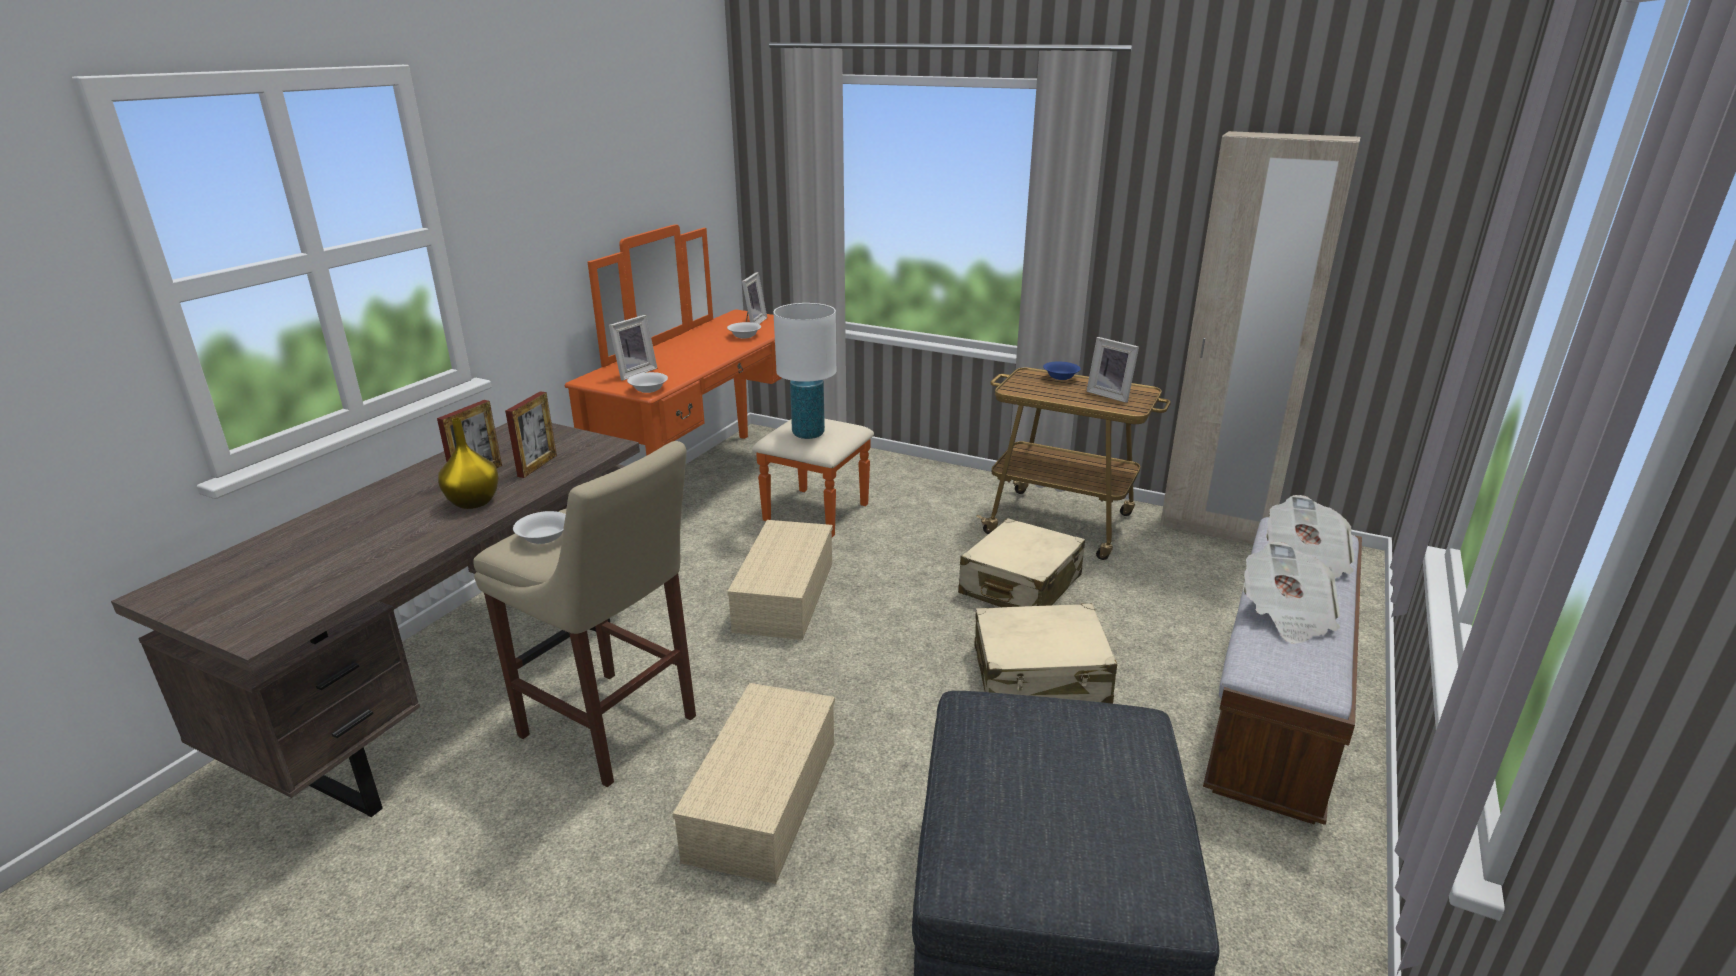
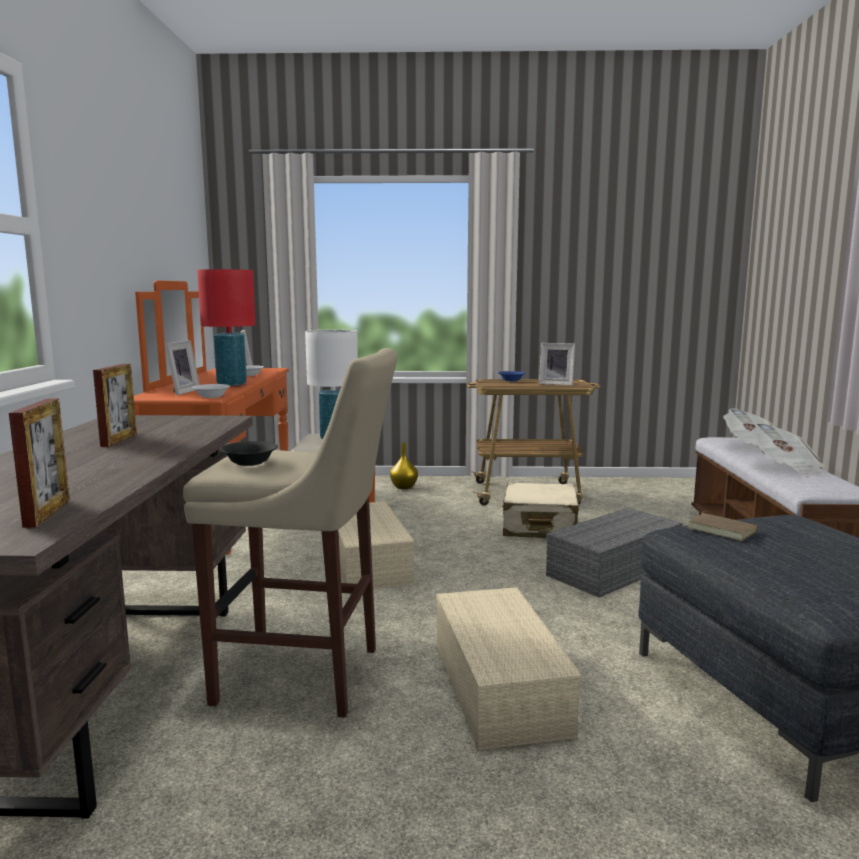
camera: 25 degrees left, 15 degrees down
(474, 502) = (144, 451): yellow vase -> yellow vase (404, 487)
(537, 466) = (175, 431): picture frame -> picture frame (47, 513)
(544, 537) = (250, 462): white bowl -> black bowl
(700, 360) = (231, 384): none -> red table lamp
(1010, 720) = (723, 530): none -> brown book
(1040, 676) = (613, 568): beige suitcase -> grey storage box
(1216, 528) = (625, 481): beige wardrobe -> none

